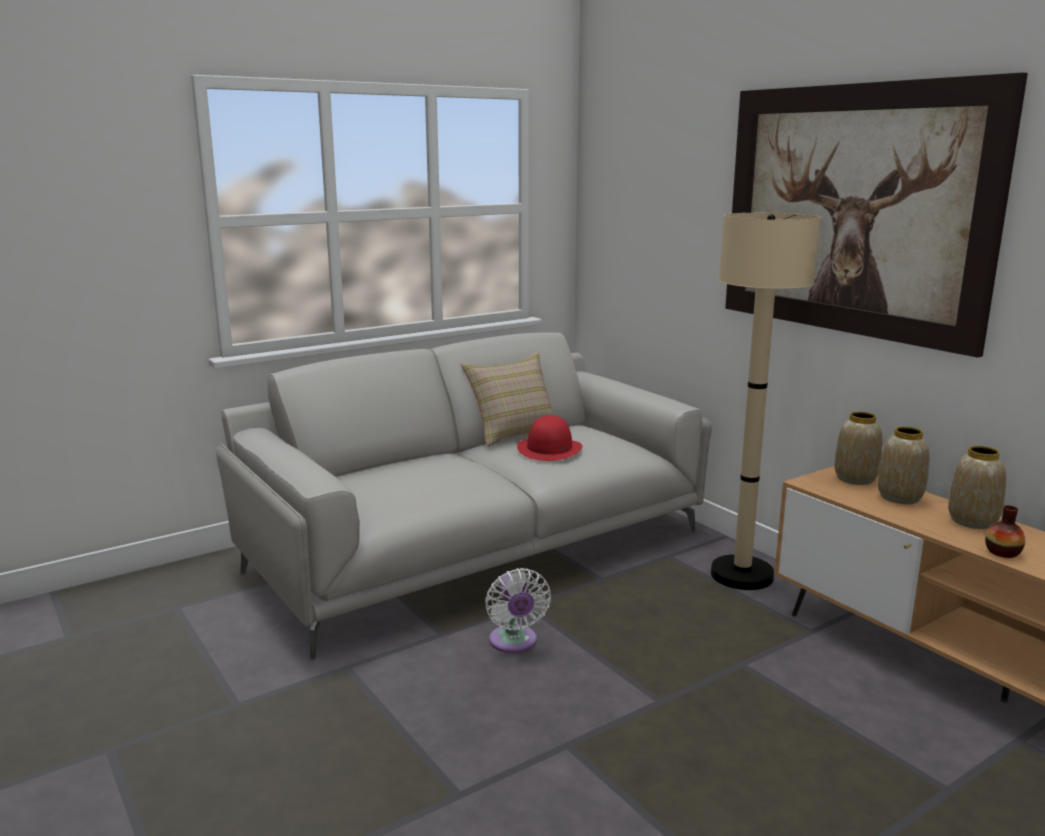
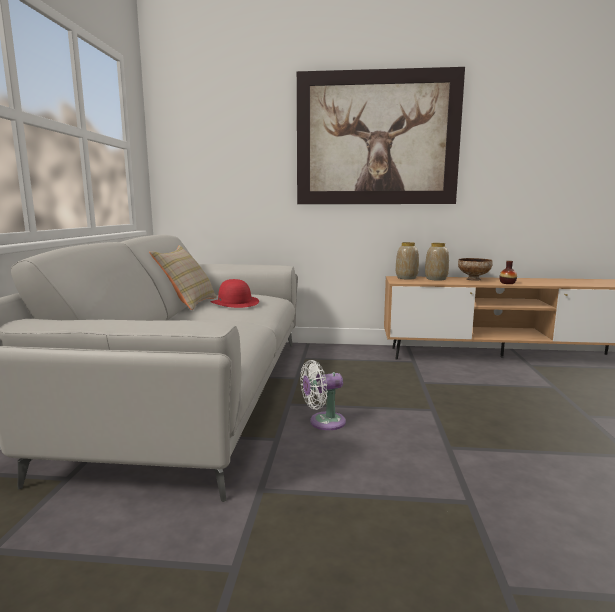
camera: 50 degrees left, 5 degrees down
(514, 643) = (323, 422): white fan -> white fan turned 135 degrees clockwise
(741, 575) = (347, 353): beige floor lamp -> none
(973, 521) = (474, 279): vase -> bowl

